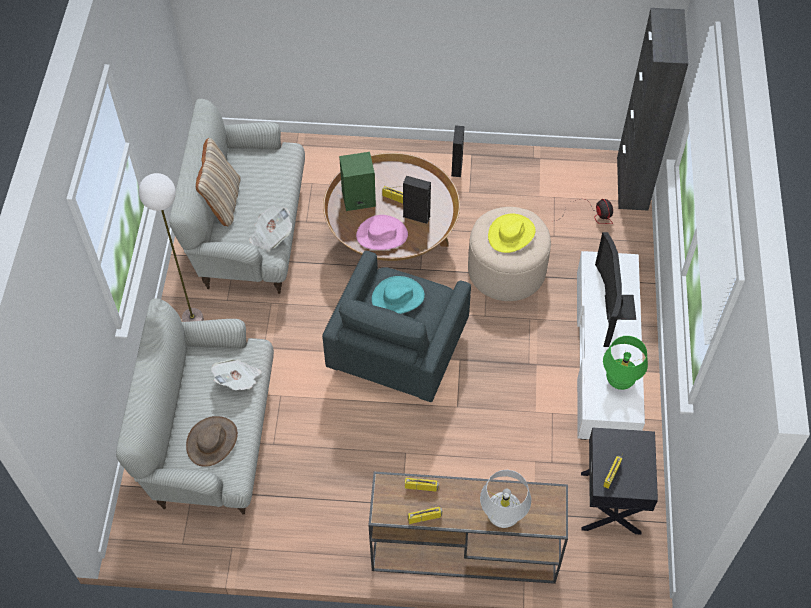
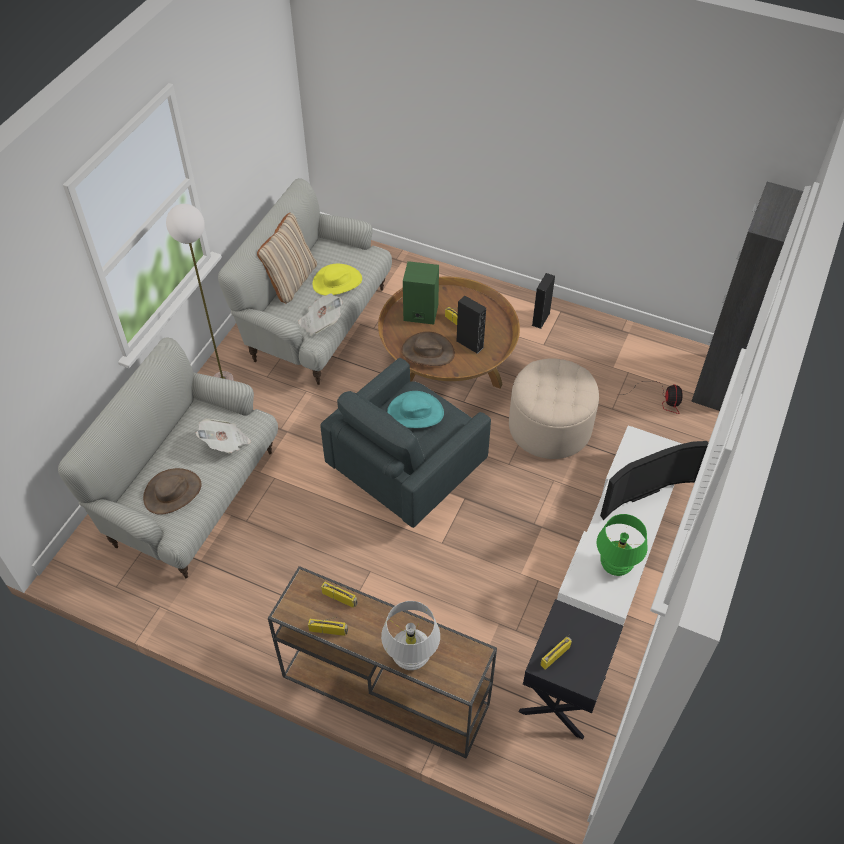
camera: 20 degrees right, 5 degrees down
(382, 235) = (427, 352): pink hat -> brown hat
(511, 234) = (557, 386): yellow hat -> yellow hat (337, 282)
(614, 306) = (640, 489): television -> television turned 135 degrees counterclockwise

